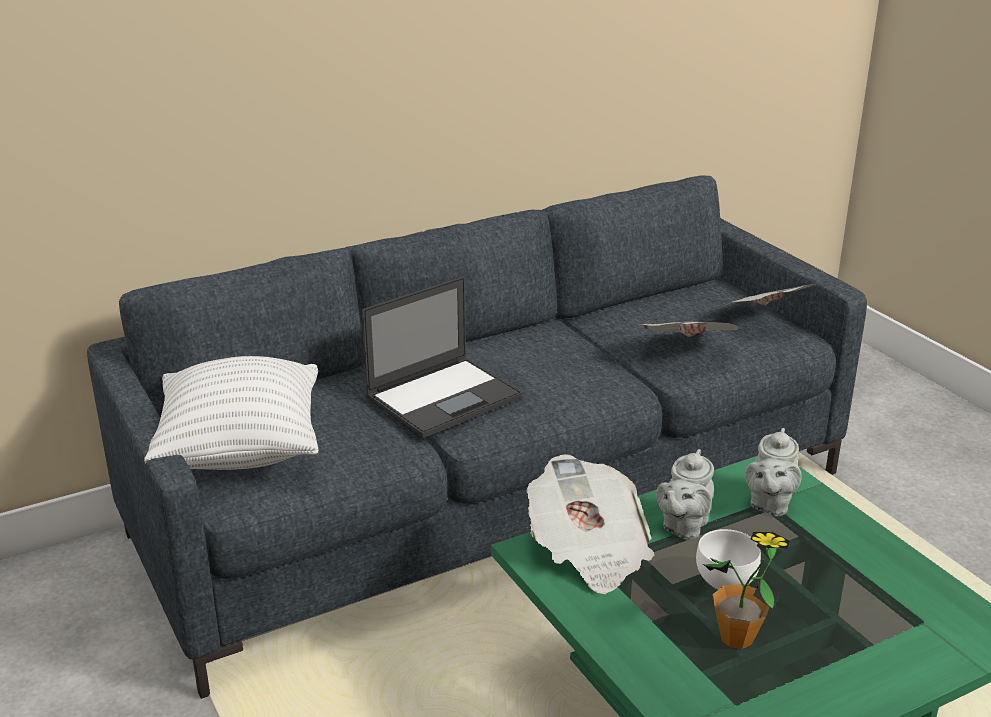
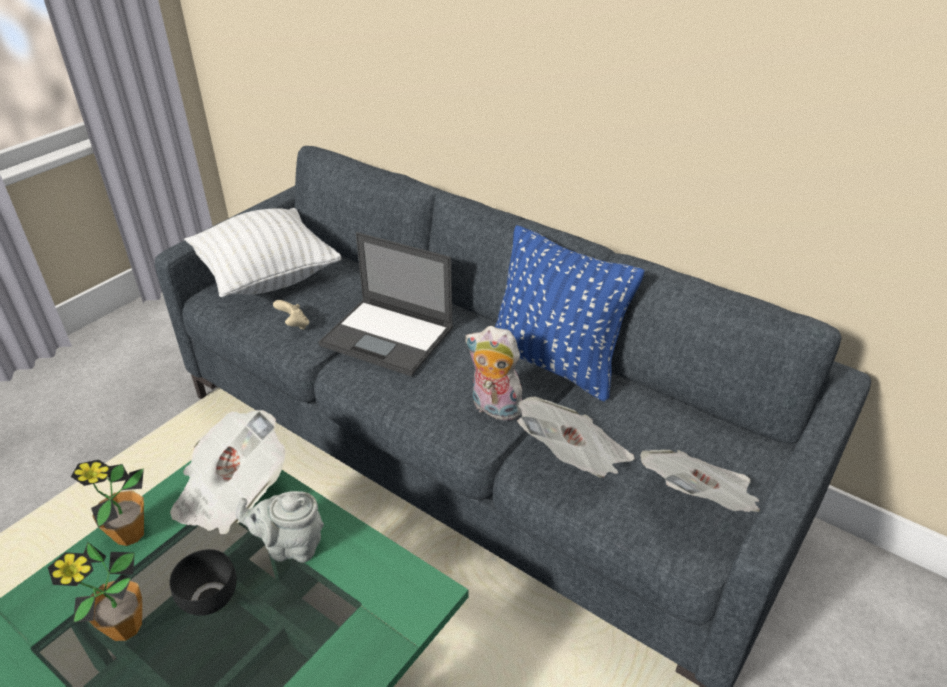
camera: 65 degrees right, 10 degrees up
(366, 448) = (294, 325): none -> beige game controller
(559, 330) = (555, 364): none -> blue pillow
(597, 372) = (493, 409): none -> plush toy
(610, 626) = (129, 534): none -> potted plant
(725, 583) = (207, 599): white bowl -> black bowl
(769, 504) = (355, 606): grey teapot -> none

